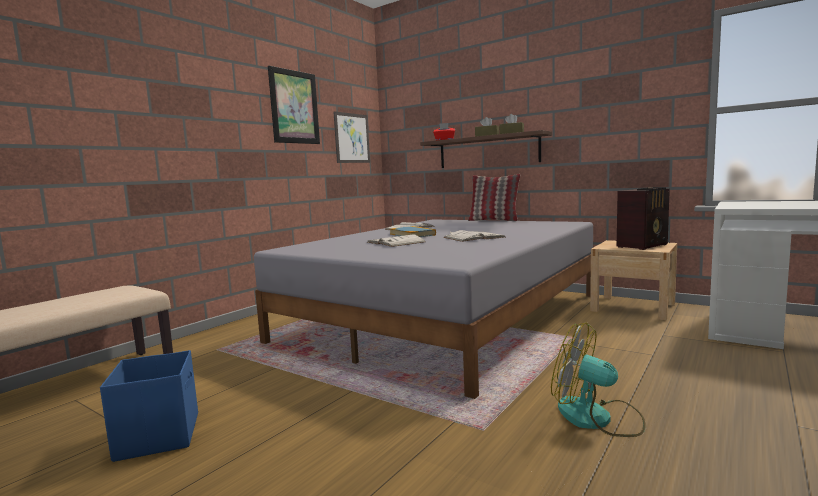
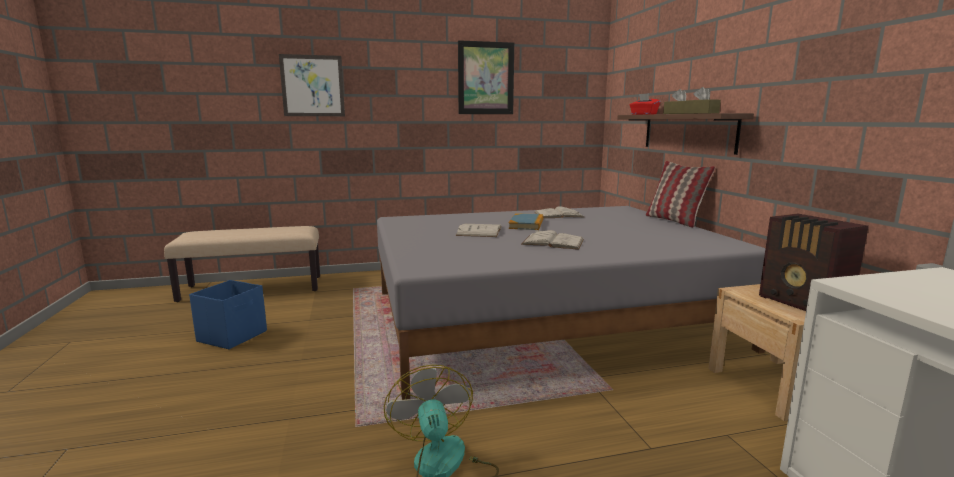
camera: 40 degrees right, 5 degrees up
(352, 138) = (560, 106): picture -> picture (312, 86)
(643, 245) = (804, 304): radio -> radio turned 60 degrees clockwise

